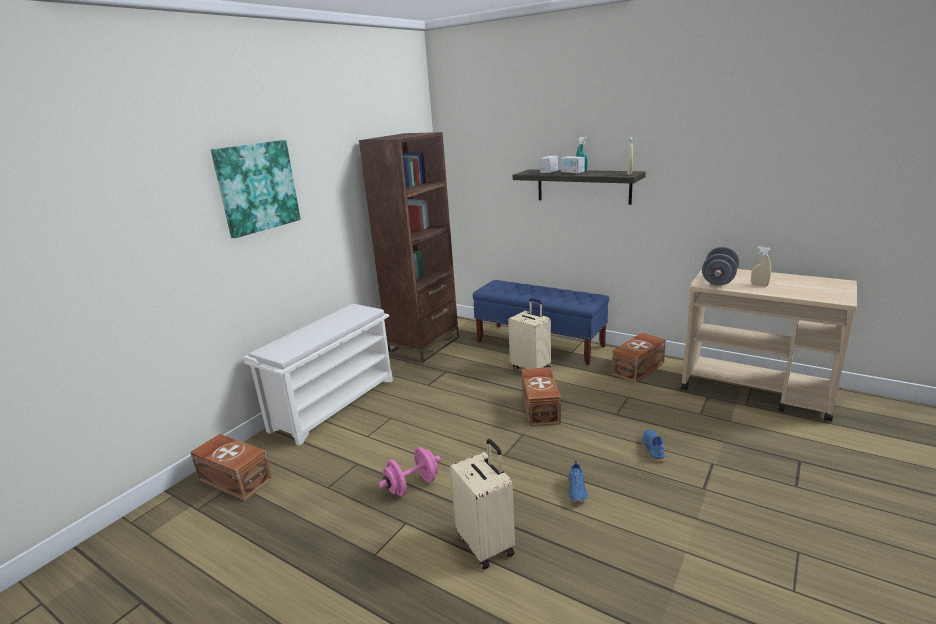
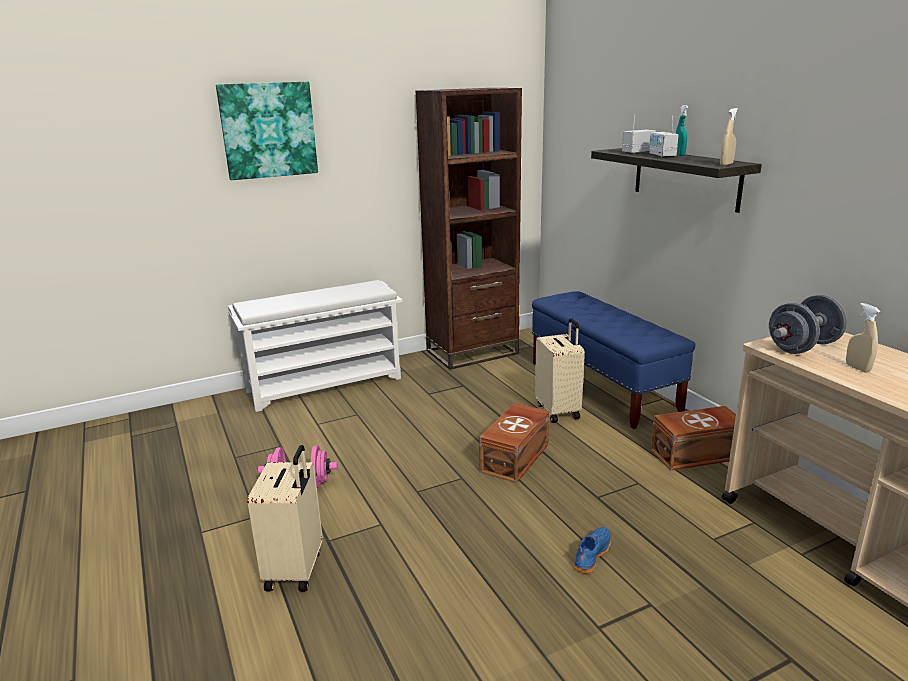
camera: 30 degrees right, 0 degrees up
(235, 478) = (181, 422): brown storage box -> none
(577, 491) = (446, 560): blue shoe -> none

